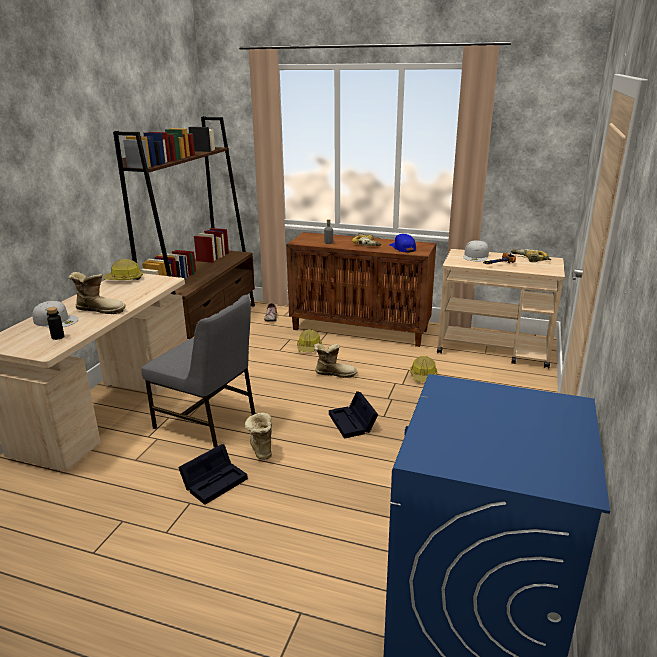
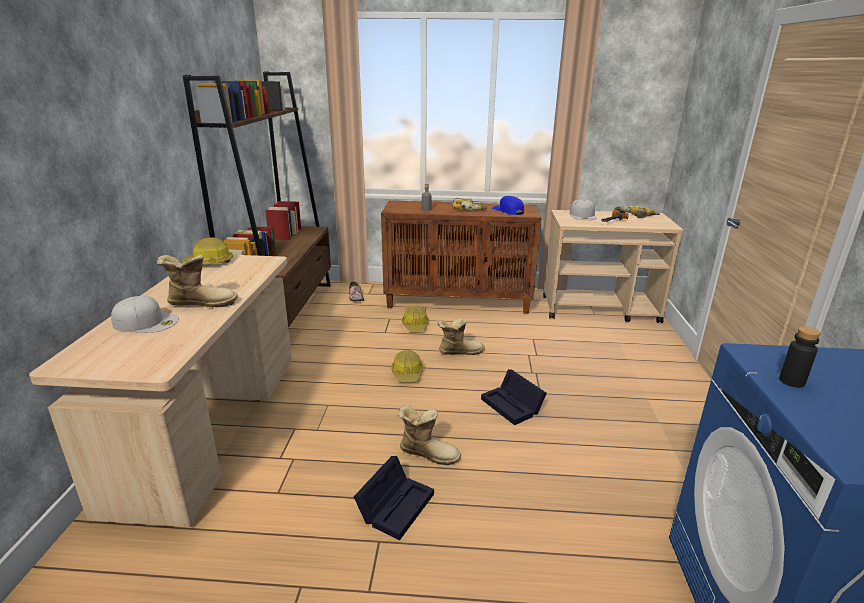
camera: 15 degrees left, 0 degrees up
(58, 337) = (162, 344): black bottle -> black bottle (791, 381)
(207, 421) = (345, 427): grey chair -> none
(260, 449) = (428, 452): boot -> boot turned 135 degrees clockwise
(423, 376) = (551, 344): hard hat -> hard hat (407, 373)

